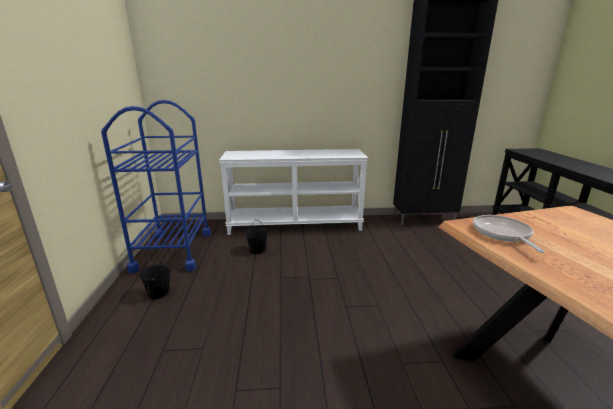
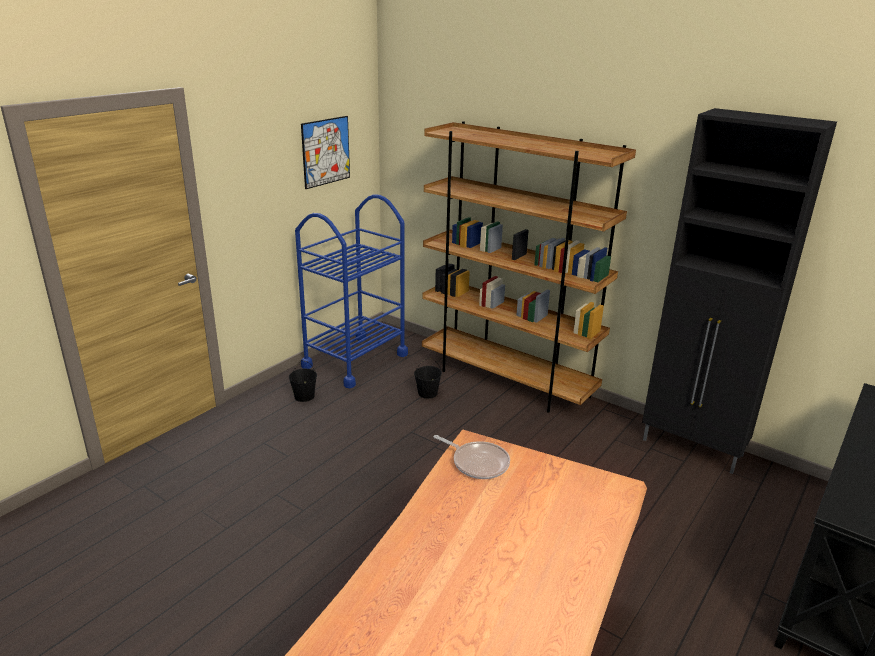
camera: 40 degrees right, 5 degrees up
(104, 59) = (326, 151): none -> picture
(295, 224) = (507, 381): white console table -> brown bookcase
(502, 234) = (477, 463): frying pan -> frying pan turned 90 degrees clockwise

